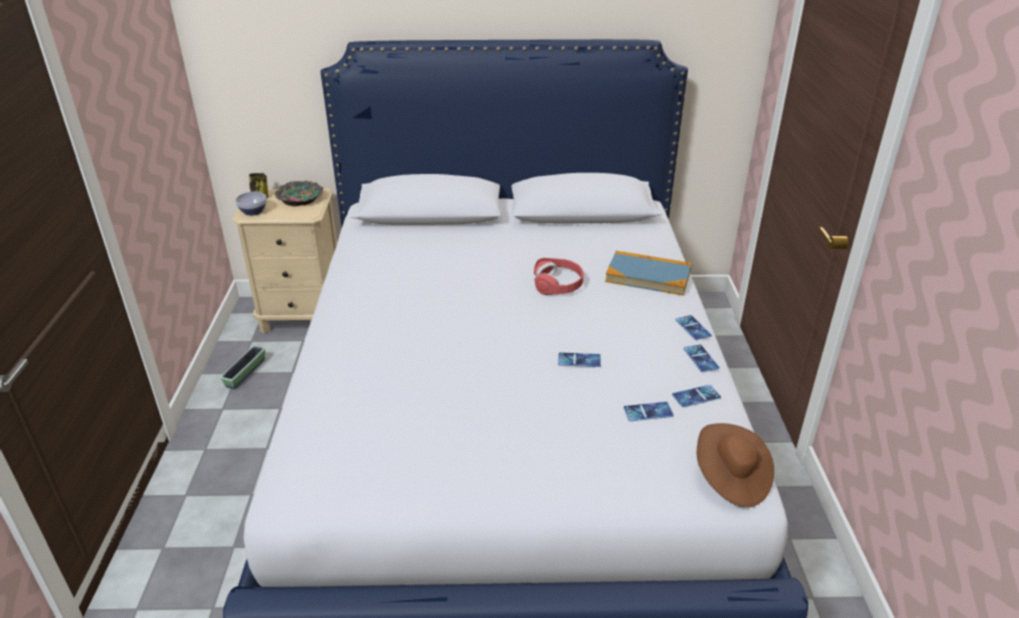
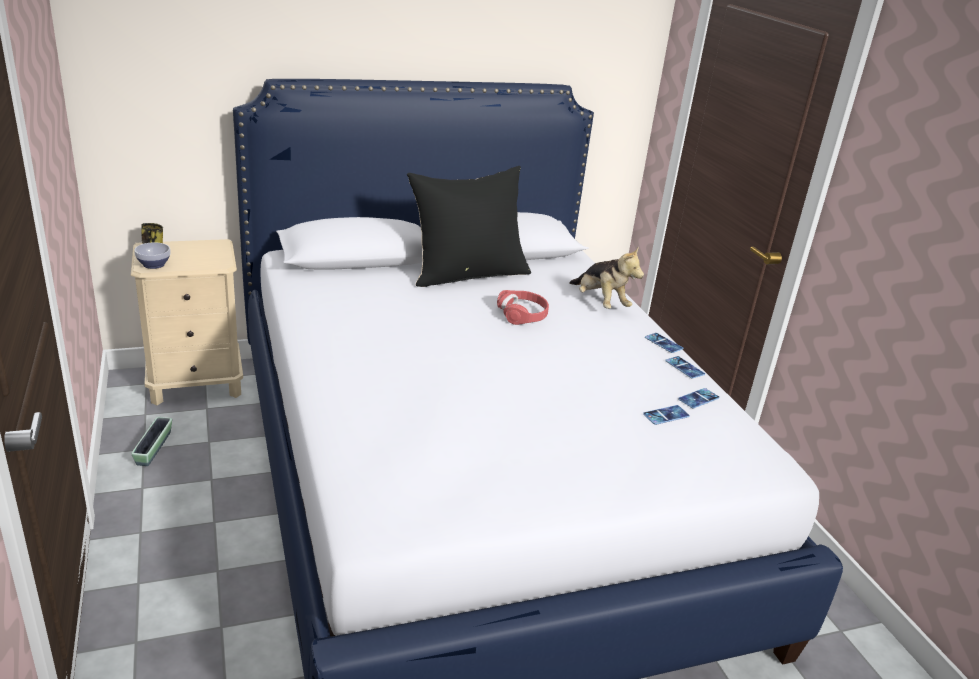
camera: 20 degrees left, 5 degrees down
(300, 199) = (201, 250): bowl -> none
(527, 235) = (467, 274): none -> black pillow
(579, 360) = (581, 378): phone -> none
(648, 276) = (600, 303): book -> plush toy
(730, 478) = (763, 461): brown hat -> none

